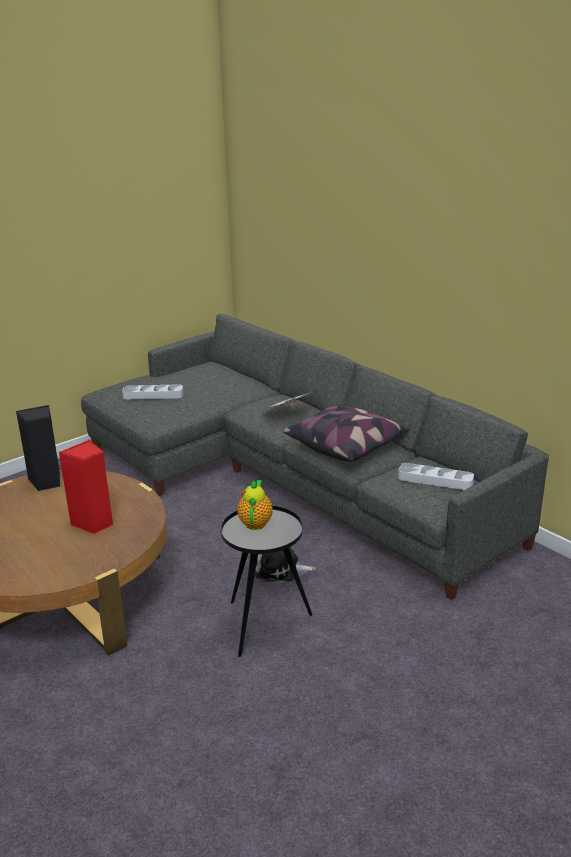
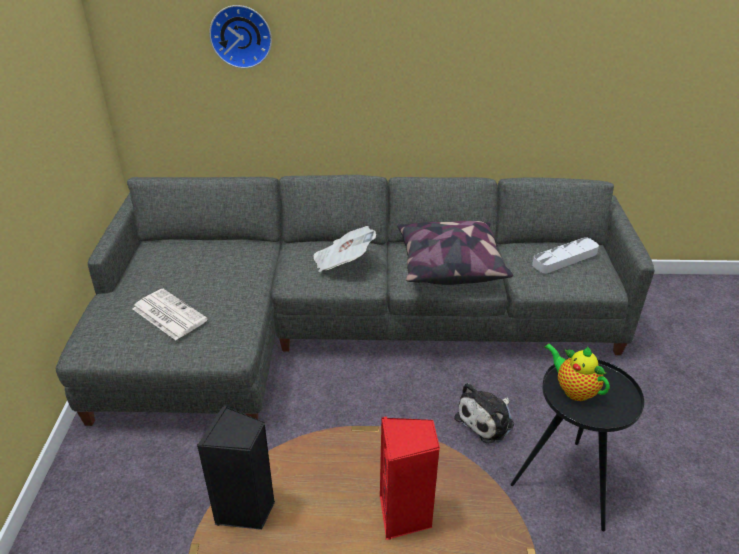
camera: 50 degrees left, 10 degrees up
(153, 395) = (168, 314): grey tray -> newspaper
(297, 225) = (241, 35): none -> wall clock

